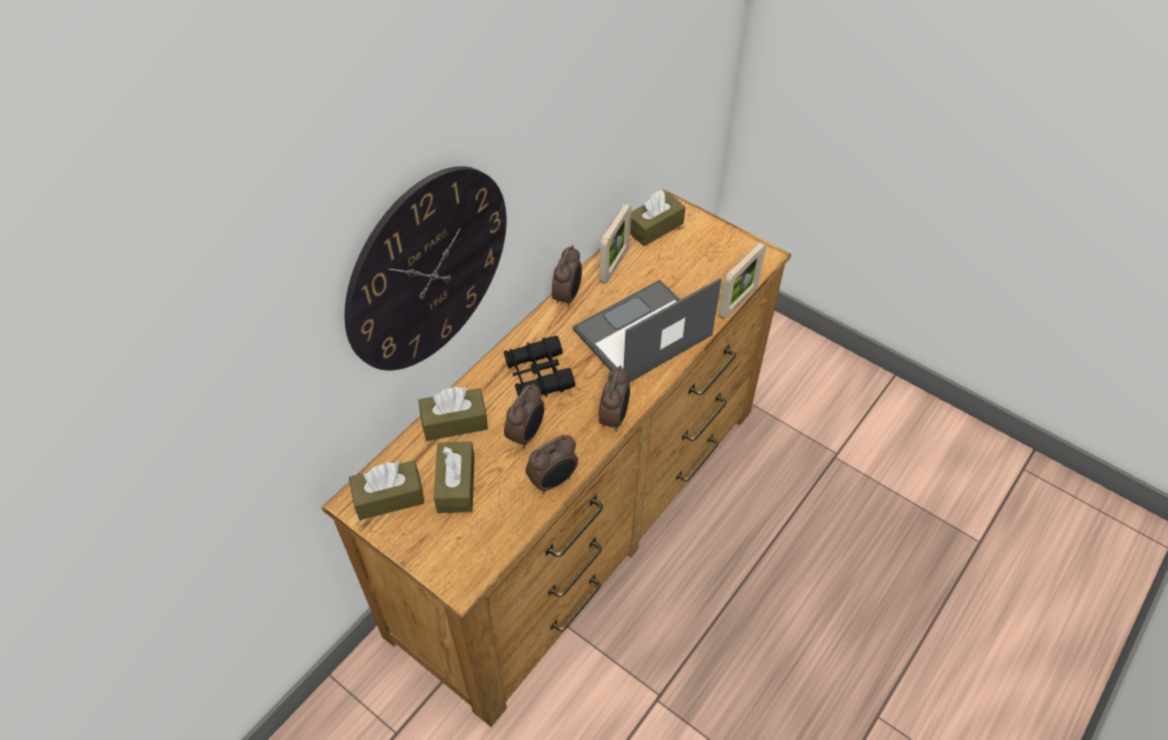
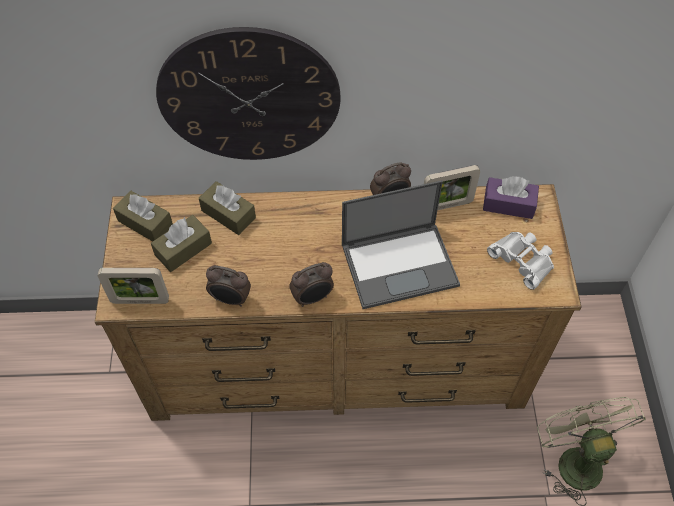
camera: 50 degrees right, 5 degrees up
(527, 434) = (254, 259): alarm clock -> none
(538, 375) = (307, 231): black binoculars -> none
(641, 334) = (400, 264): laptop -> laptop turned 150 degrees clockwise
(655, 227) = (508, 204): brown tissue box -> purple tissue box
(716, 255) = (523, 259): none -> white binoculars
(738, 302) = (492, 303): picture frame -> picture frame (140, 301)
(820, 414) = (573, 459): none -> green fan

